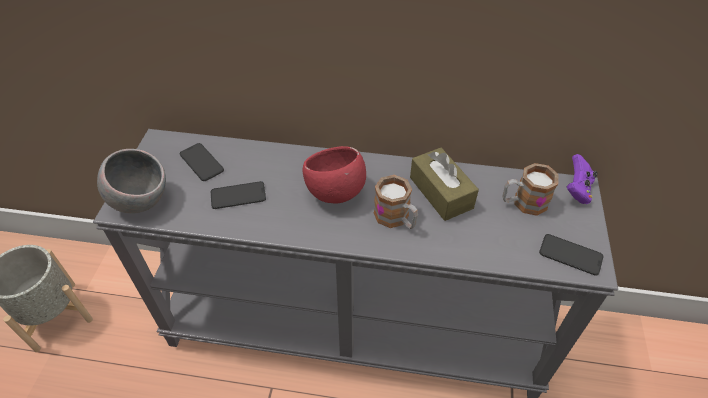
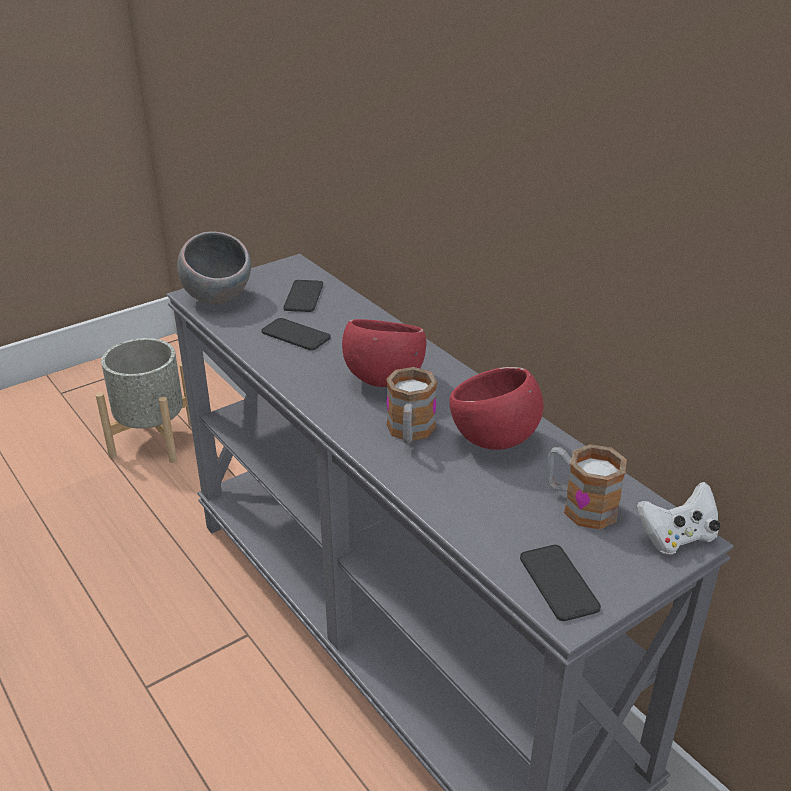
camera: 45 degrees right, 15 degrees down
(441, 192) = (494, 441): brown tissue box -> red bowl
(577, 190) = (676, 537): purple game controller -> white game controller

